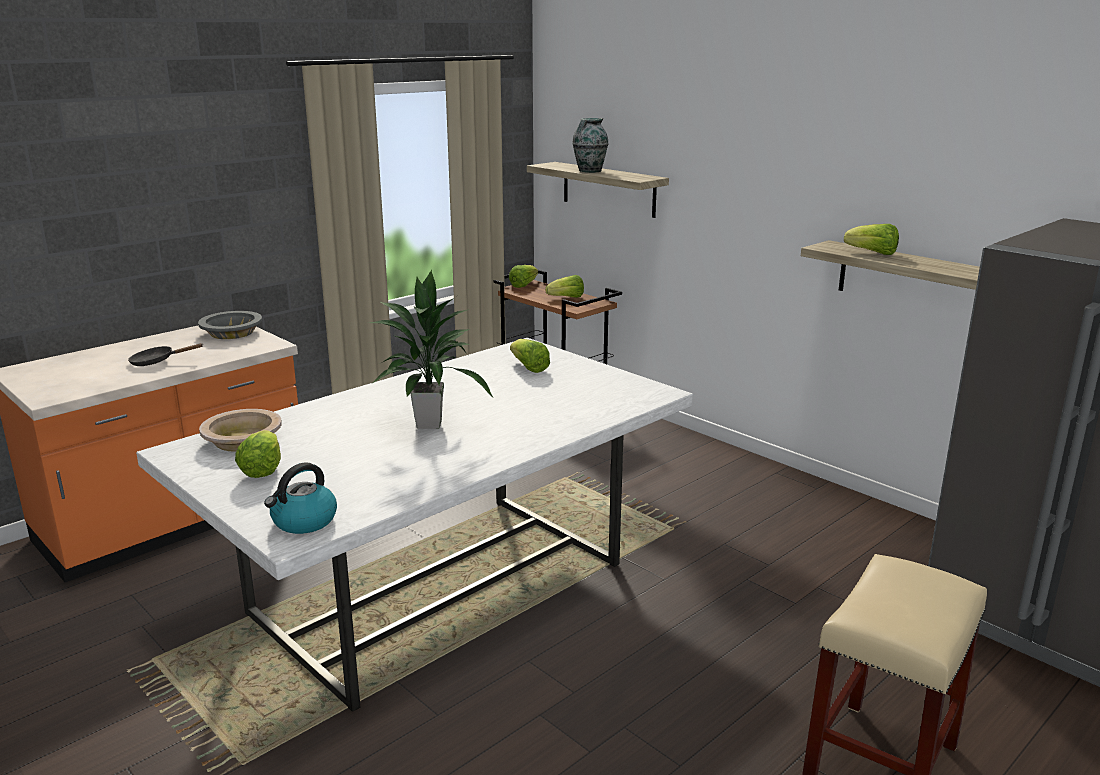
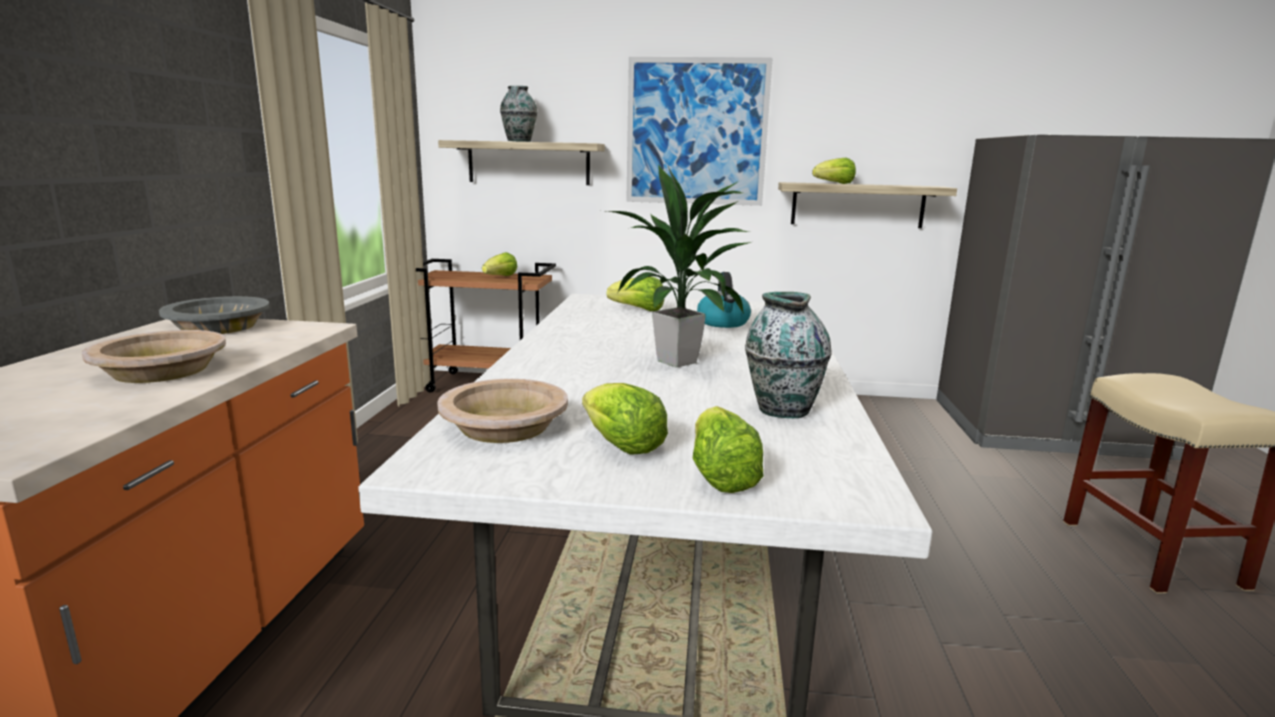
camera: 40 degrees left, 5 degrees down
(157, 362) = (161, 370): black frying pan -> beige bowl
(304, 521) = (825, 476): kettle -> kettle (723, 323)
(393, 478) = (782, 409): none -> vase
(523, 285) = (435, 274): lettuce -> lettuce (720, 475)
(750, 174) = (696, 132): none -> picture

